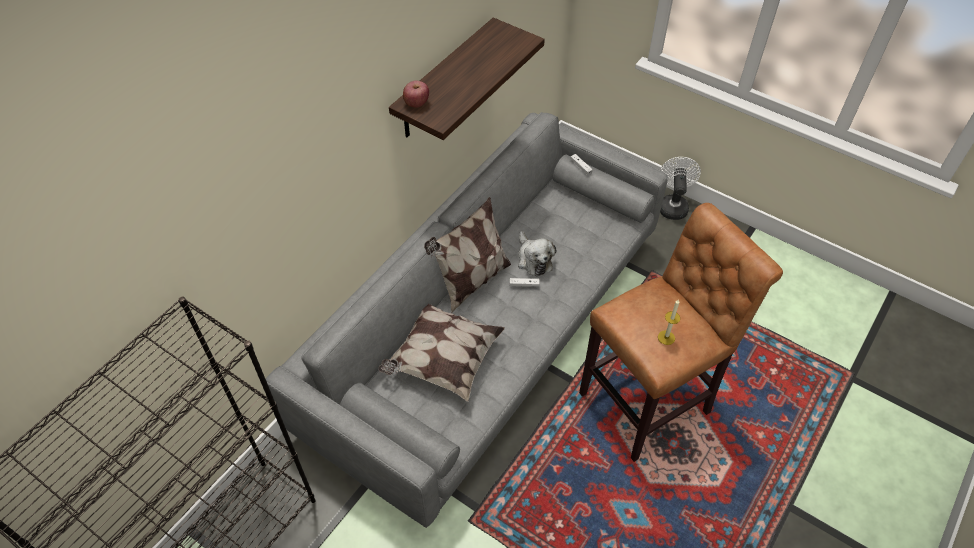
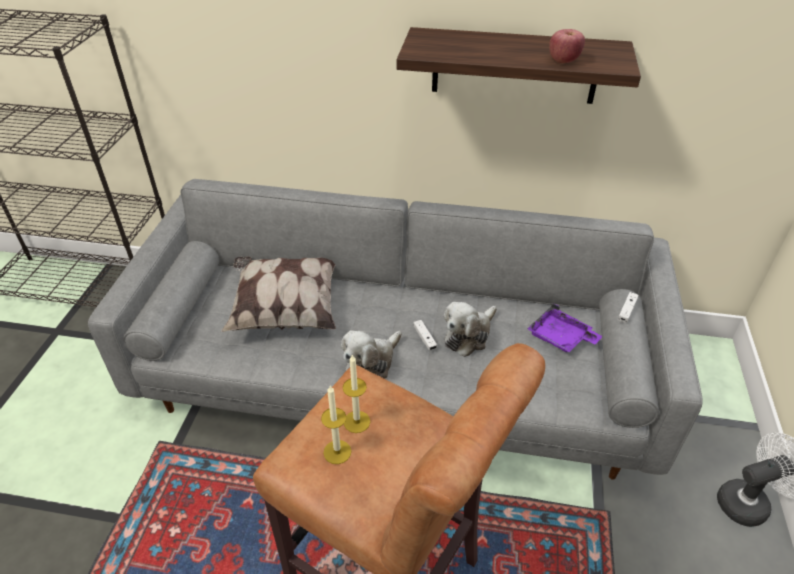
camera: 65 degrees right, 10 degrees down
(416, 103) = (430, 36): apple -> apple (563, 61)
(471, 281) = (401, 296): pillow -> none
(531, 324) = (371, 364): none -> plush toy
(562, 213) = (560, 337): none -> purple tray
(648, 321) = (357, 421): none -> candle

